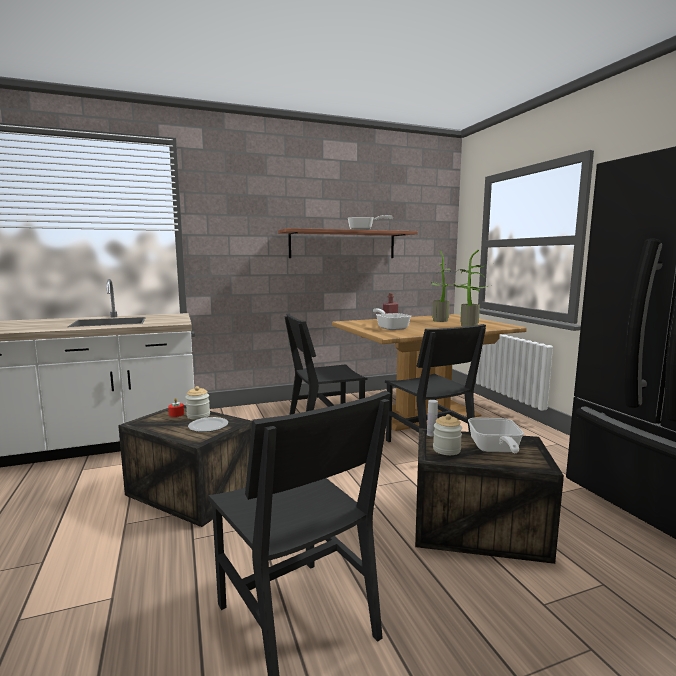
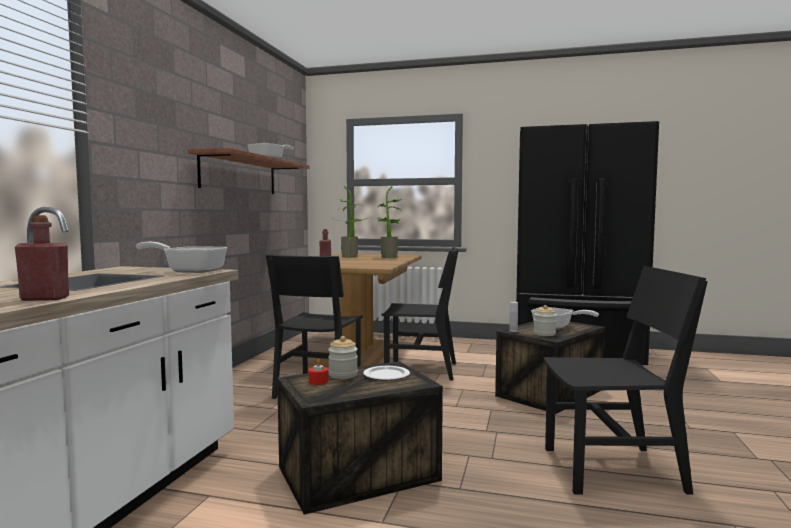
camera: 55 degrees left, 5 degrees down
(32, 329) = (45, 299): none -> red bottle
(391, 328) = (349, 263): frying pan -> frying pan (190, 271)

